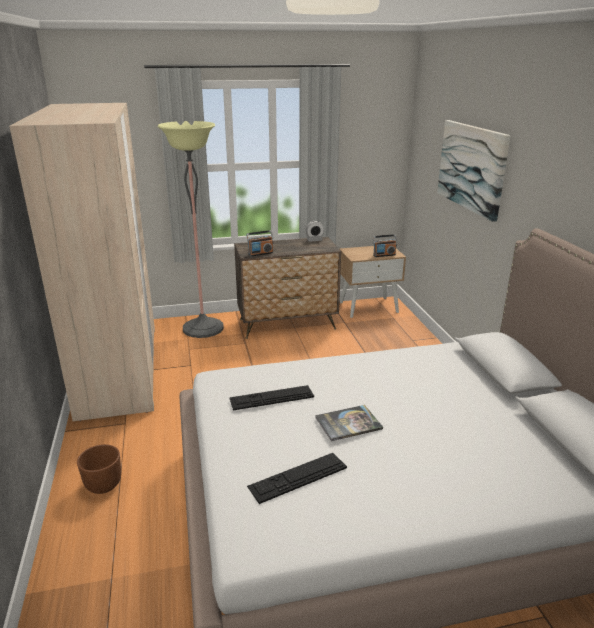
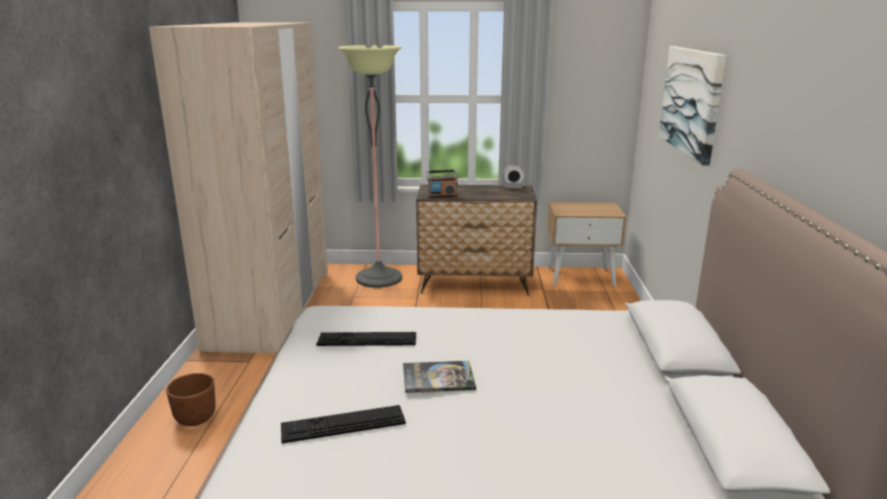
camera: 15 degrees right, 5 degrees down
(384, 255) = (599, 212): radio -> none

